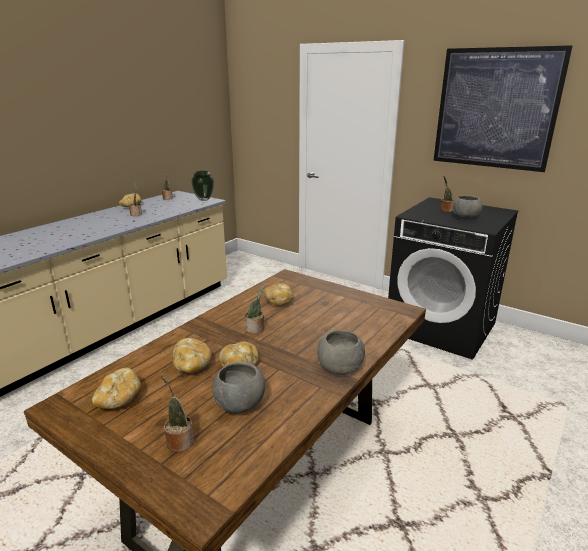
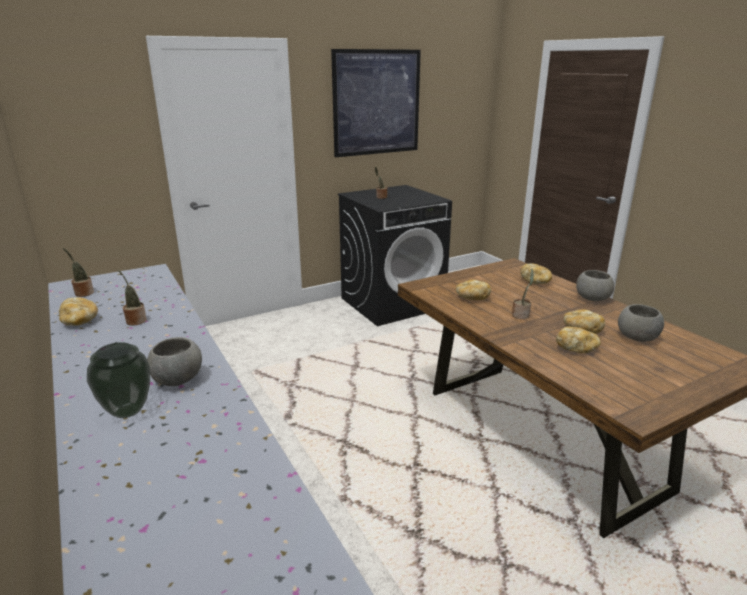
camera: 65 degrees left, 0 degrees up
(119, 399) = (627, 385): bread -> bread (535, 281)
(179, 441) = (683, 365): potted plant -> none
(204, 199) = (139, 273): vase -> vase (128, 412)
(465, 218) = (408, 197): grey bowl -> grey bowl (179, 380)

